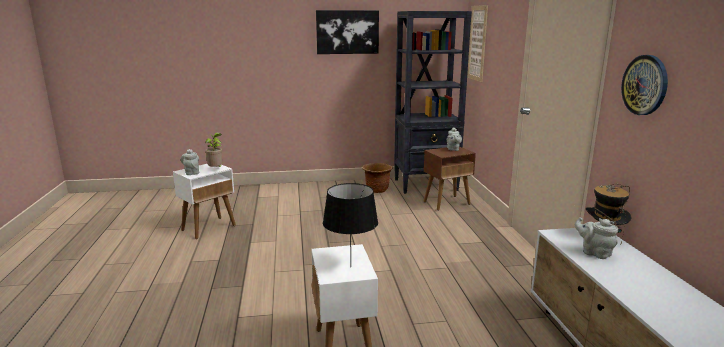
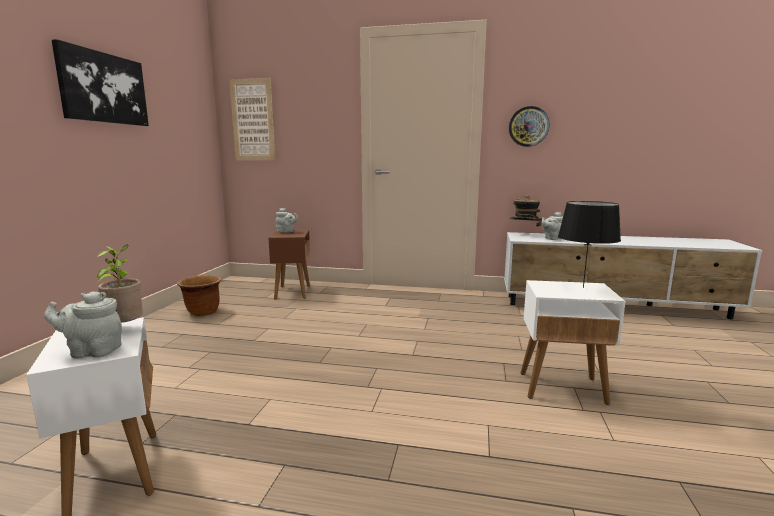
camera: 70 degrees left, 5 degrees down
(426, 185) = (233, 290): black bookcase -> none

